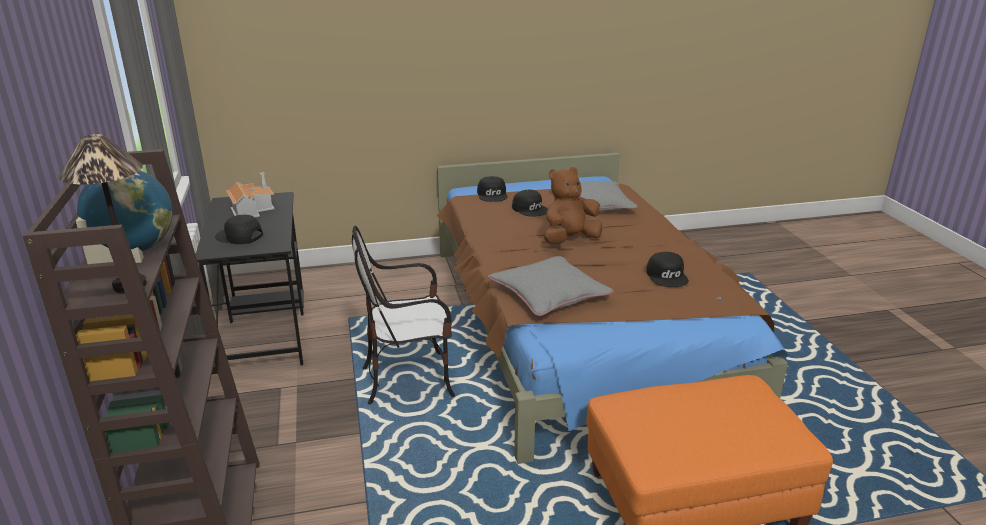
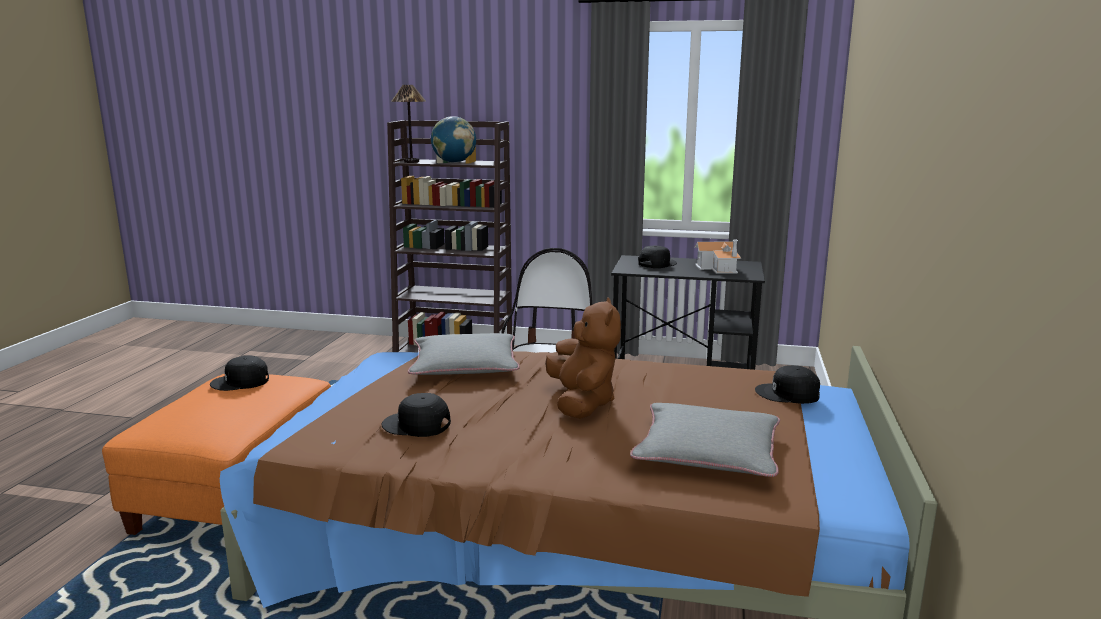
camera: 115 degrees right, 10 degrees down
(530, 209) = (712, 404): black cap -> black cap (241, 382)

